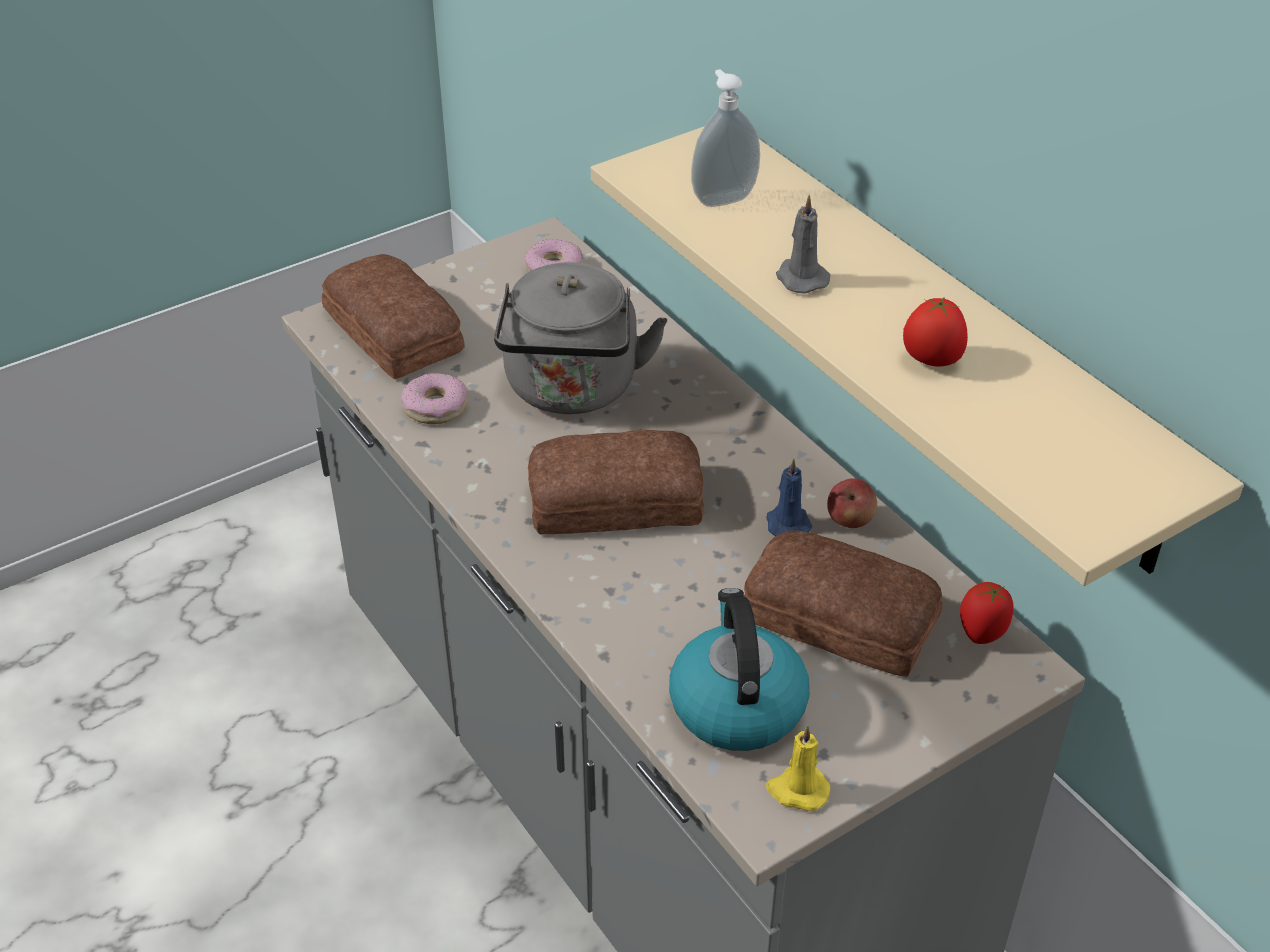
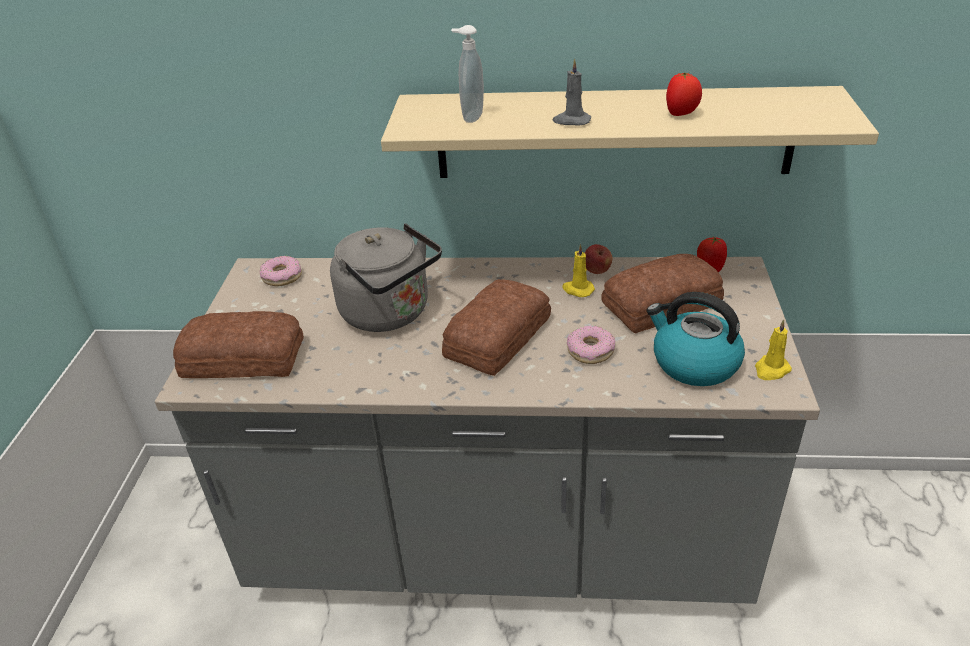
camera: 50 degrees left, 5 degrees down
(435, 407) = (335, 370): donut -> donut (590, 351)
(787, 522) = (577, 289): blue candle -> yellow candle

